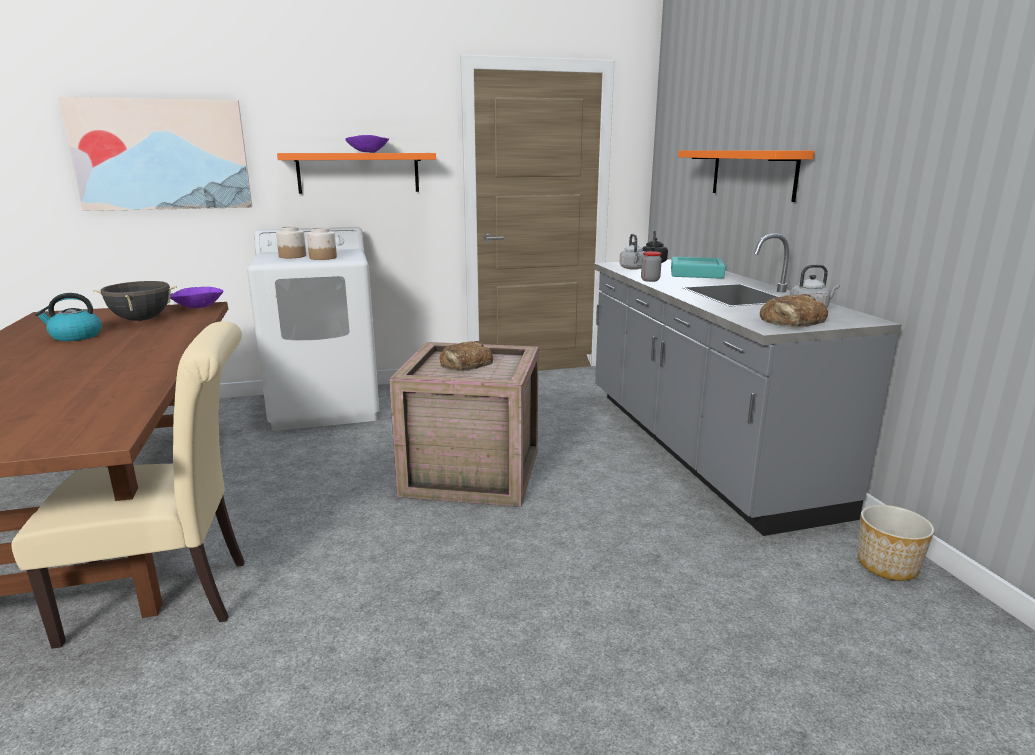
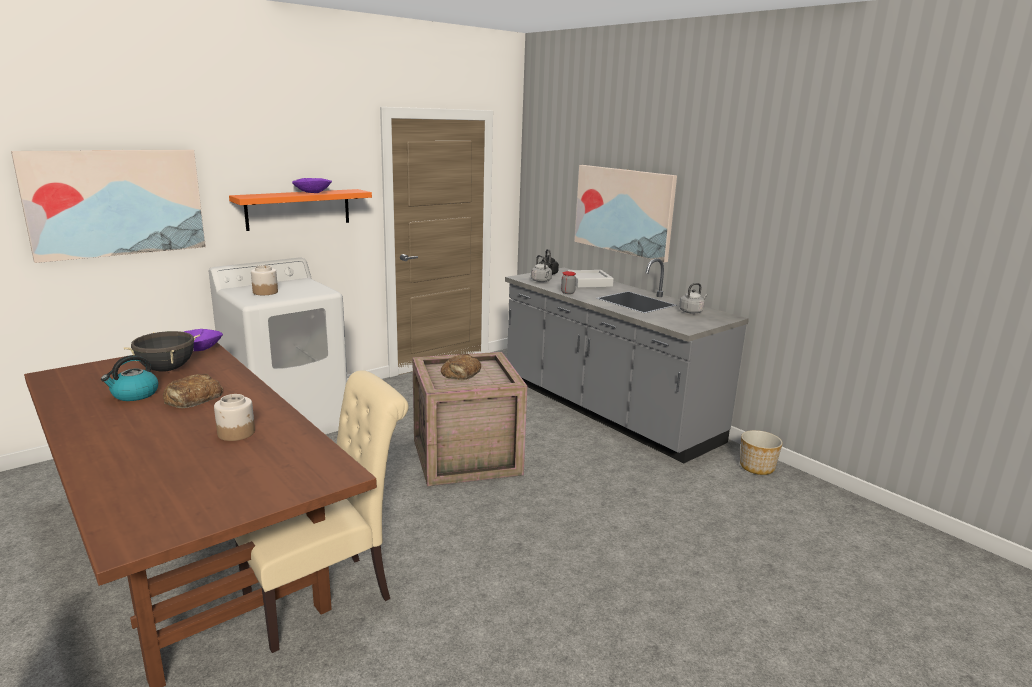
camera: 25 degrees left, 0 degrees up
(323, 258) = (298, 292): jar -> jar (237, 433)
(696, 273) = (589, 283): turquoise tray -> grey tray
(753, 174) = (623, 211): orange shelf -> picture
(792, 320) = (692, 322): bread -> bread (192, 398)

